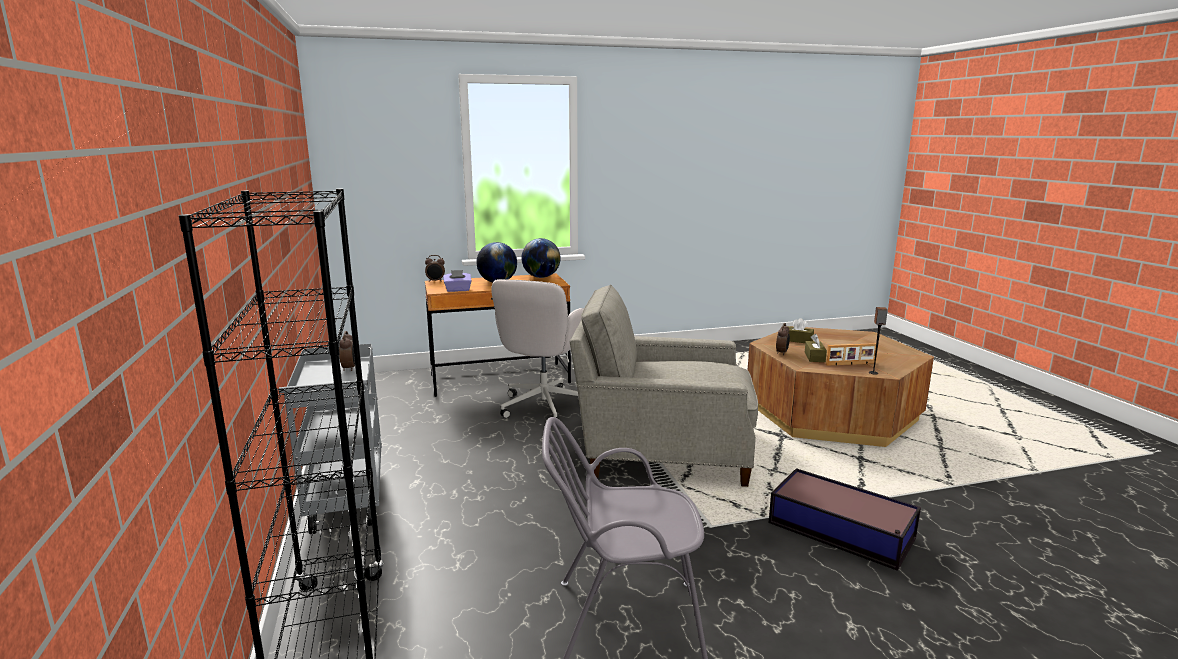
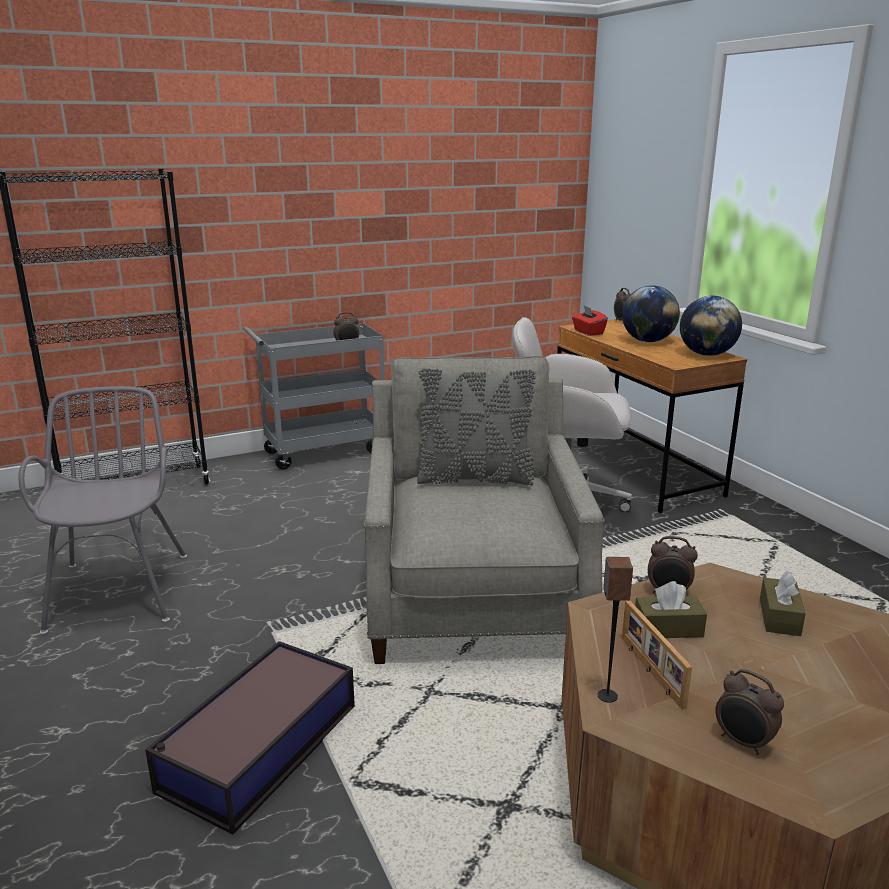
camera: 80 degrees right, 5 degrees up
(458, 290) = (588, 332): purple tissue box -> red tissue box
(652, 369) = (475, 478): none -> grey pillow
(891, 358) = (743, 742): none -> alarm clock

